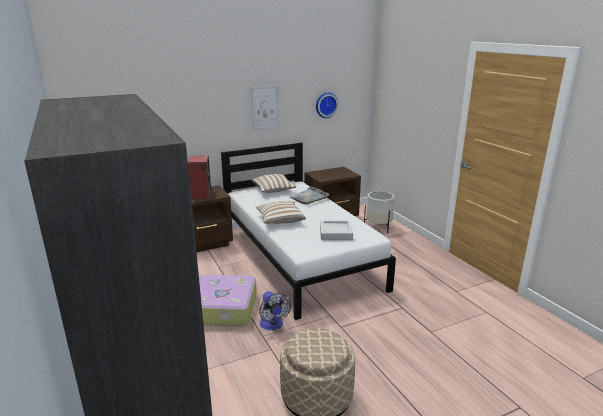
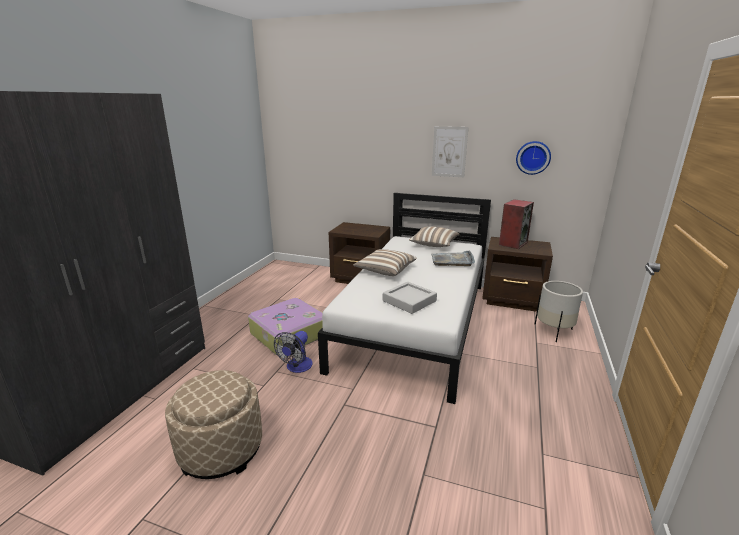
camera: 45 degrees right, 0 degrees up
(201, 194) = (360, 229): speaker -> speaker (513, 243)

